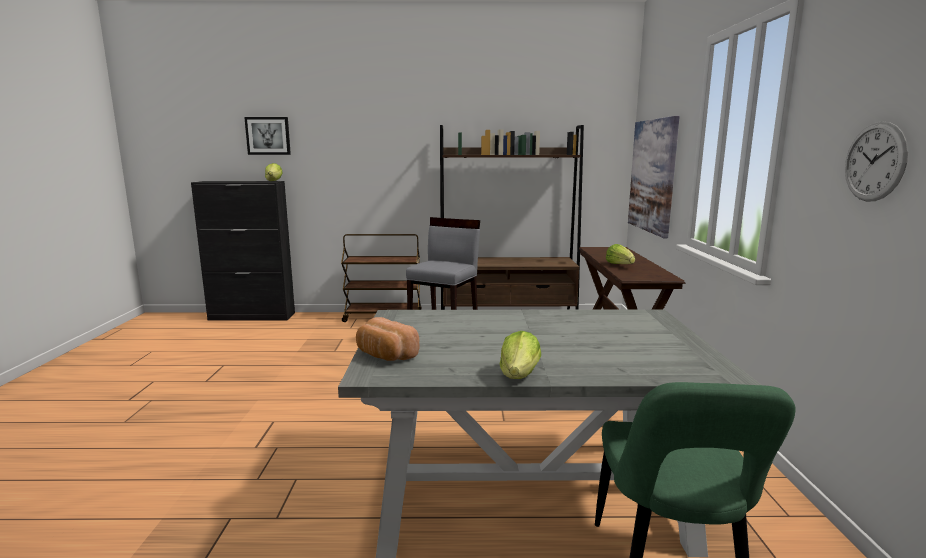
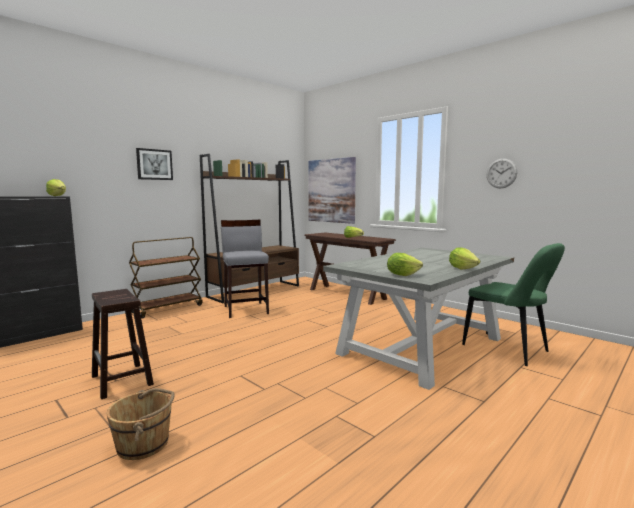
camera: 45 degrees left, 5 degrees down
(103, 449) = (144, 444): none -> brown bucket
(207, 383) = (122, 380): none -> brown stool
(268, 136) = (43, 152): picture -> picture (154, 164)
(384, 355) = (402, 275): bread -> lettuce

